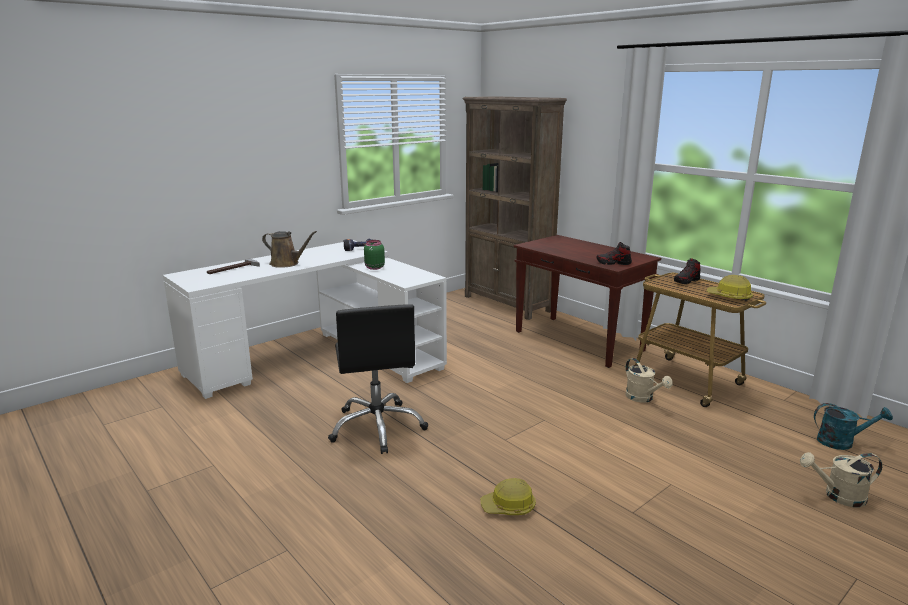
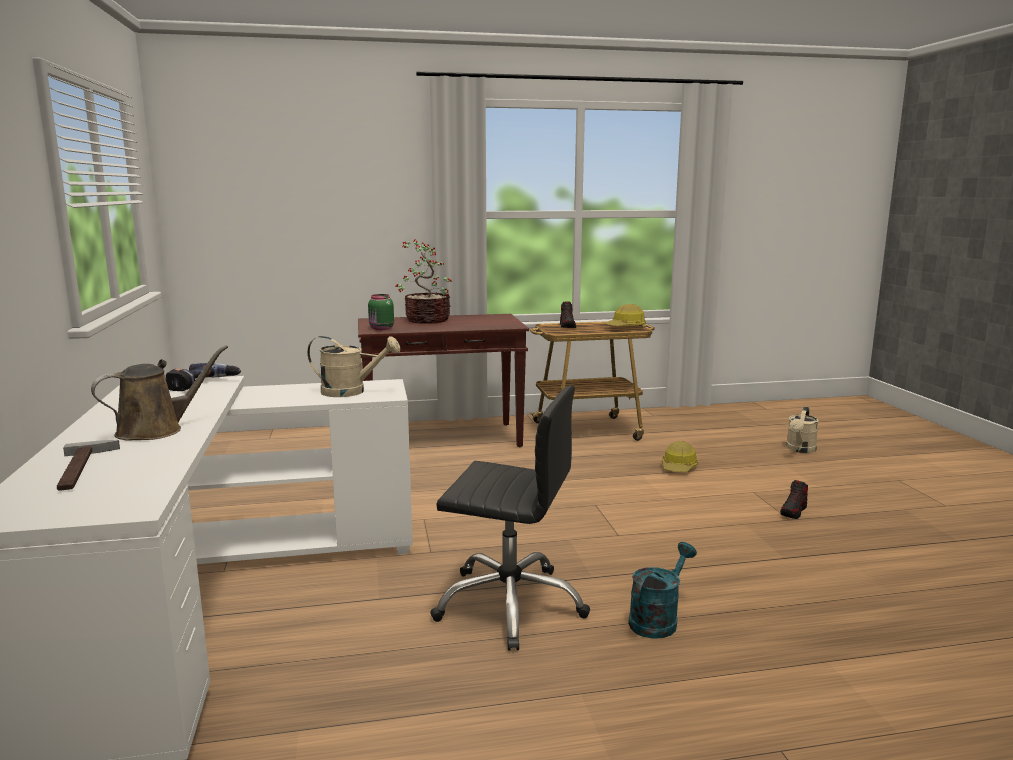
camera: 60 degrees left, 5 degrees down
(374, 268) = (279, 398): green jar -> green jar (381, 328)
(507, 304) = (281, 438): brown bookcase -> none
(508, 507) = (753, 571): hard hat -> hard hat (679, 467)
(585, 246) = (426, 320): none -> potted plant
(613, 263) = (501, 324): shoe -> shoe (793, 511)
(643, 398) = (598, 454): beige watering can -> beige watering can (351, 392)
(841, 442) = (729, 423): turquoise watering can -> turquoise watering can (657, 619)

